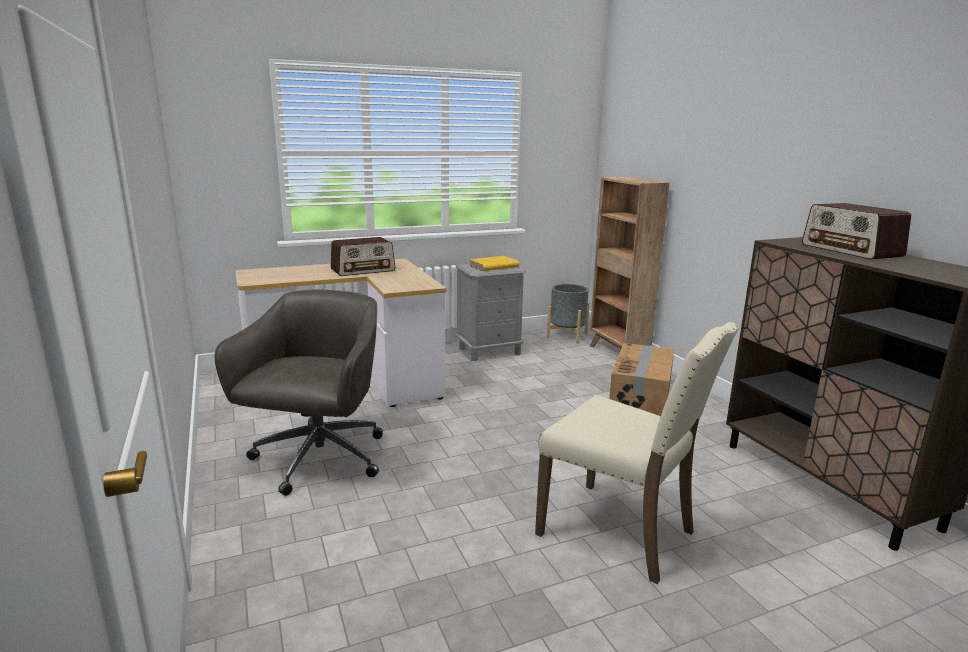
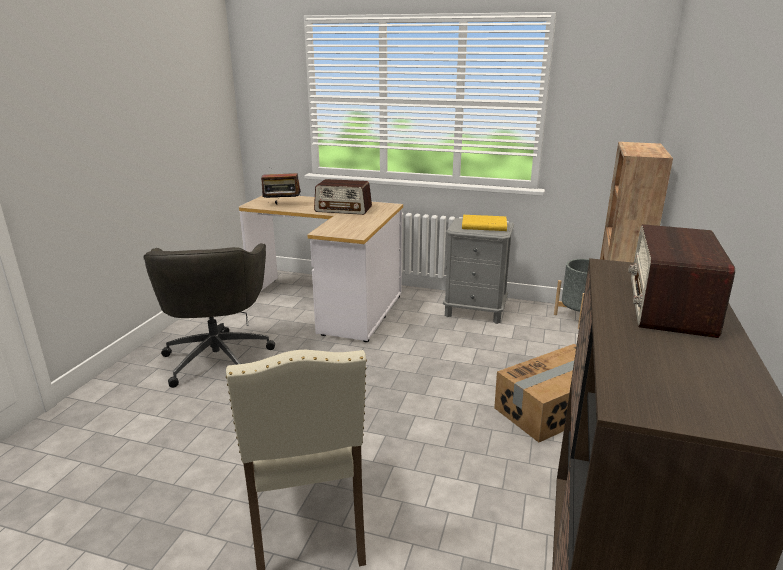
camera: 40 degrees right, 5 degrees up
(288, 276) = (282, 205): none -> radio
(318, 459) = (218, 357): grey office chair -> grey office chair turned 120 degrees clockwise

